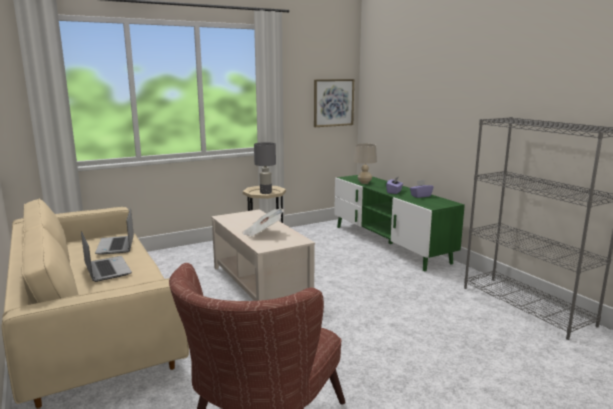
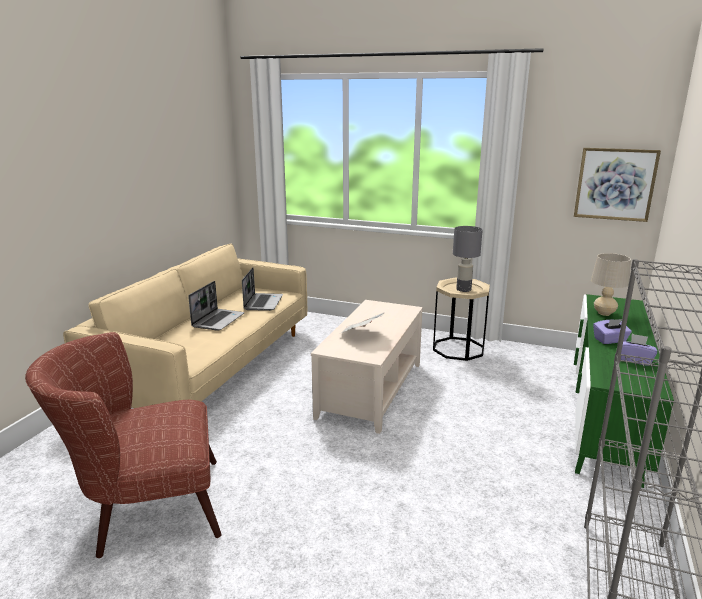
camera: 50 degrees right, 5 degrees up
(116, 246) = (263, 302): laptop -> laptop turned 150 degrees clockwise

